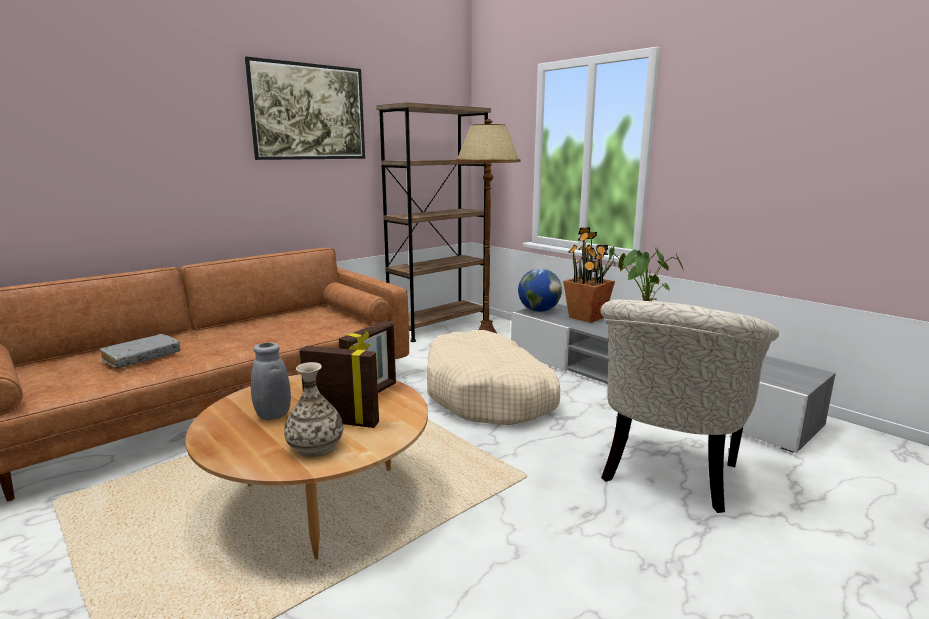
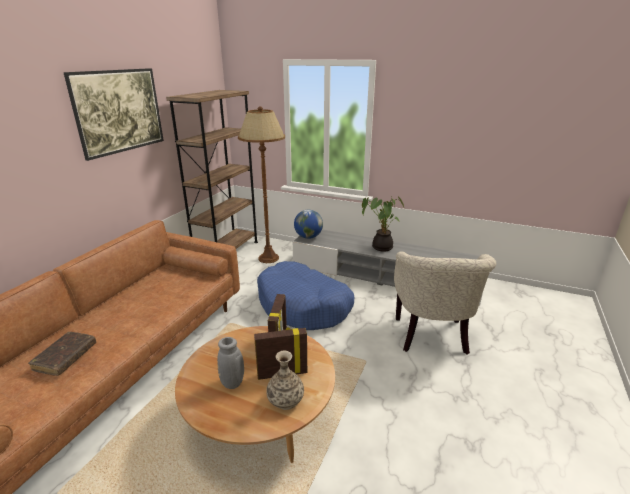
camera: 25 degrees left, 10 degrees up
(142, 358) = (66, 357): grey book -> brown book
(489, 395) = (304, 306): beige dog bed -> blue dog bed
(587, 317) = (341, 238): potted plant -> none

